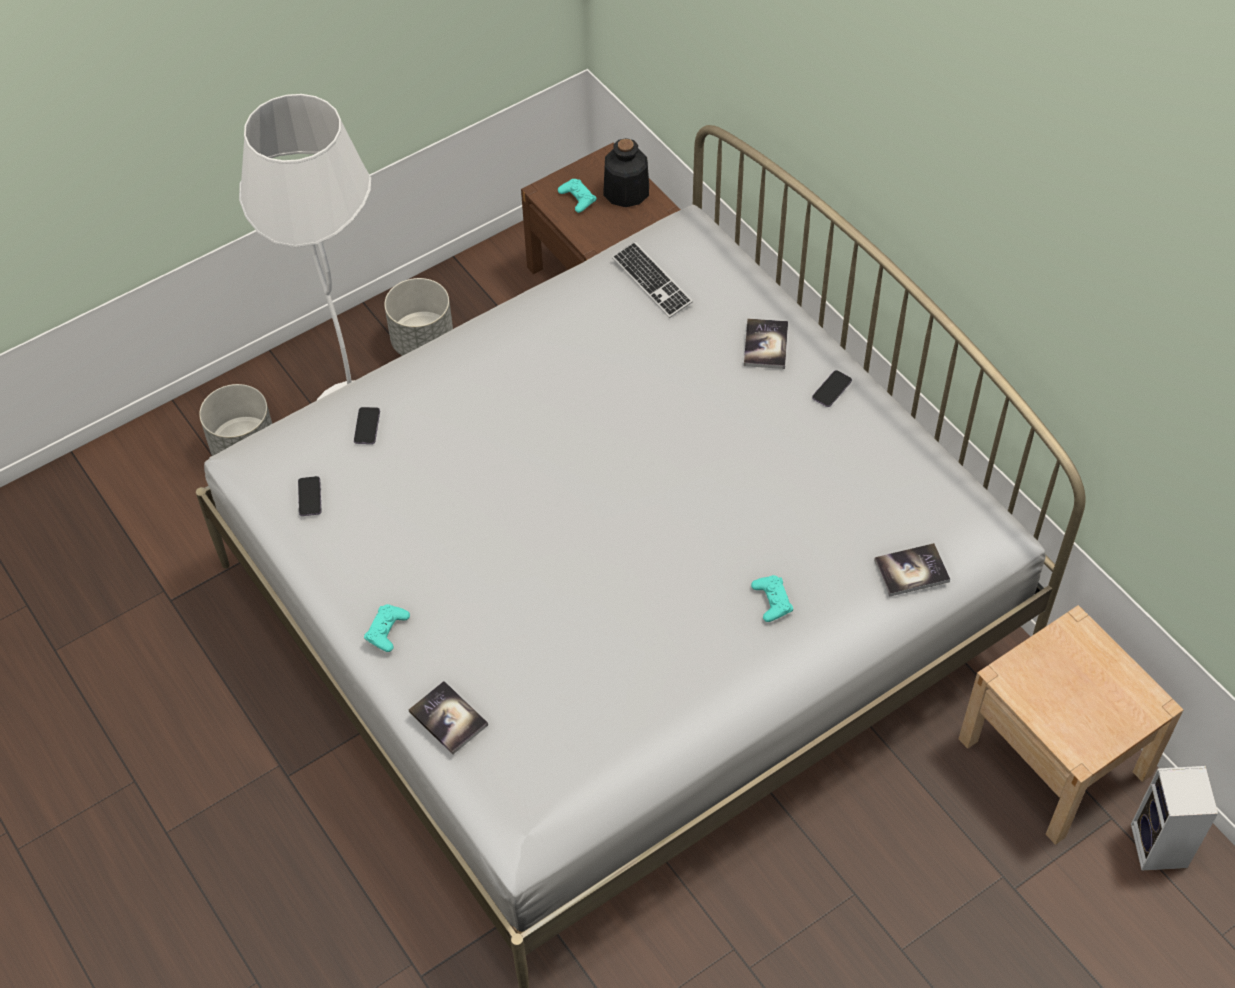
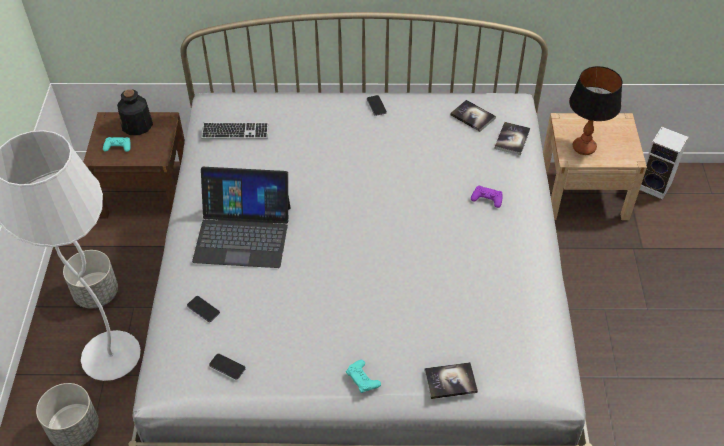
camera: 55 degrees left, 5 degrees down
(501, 391) = (243, 233): none -> laptop
(765, 345) = (324, 113): book -> book (472, 116)
(772, 601) = (487, 199): turquoise game controller -> purple game controller
(1044, 682) = (583, 147): none -> table lamp

